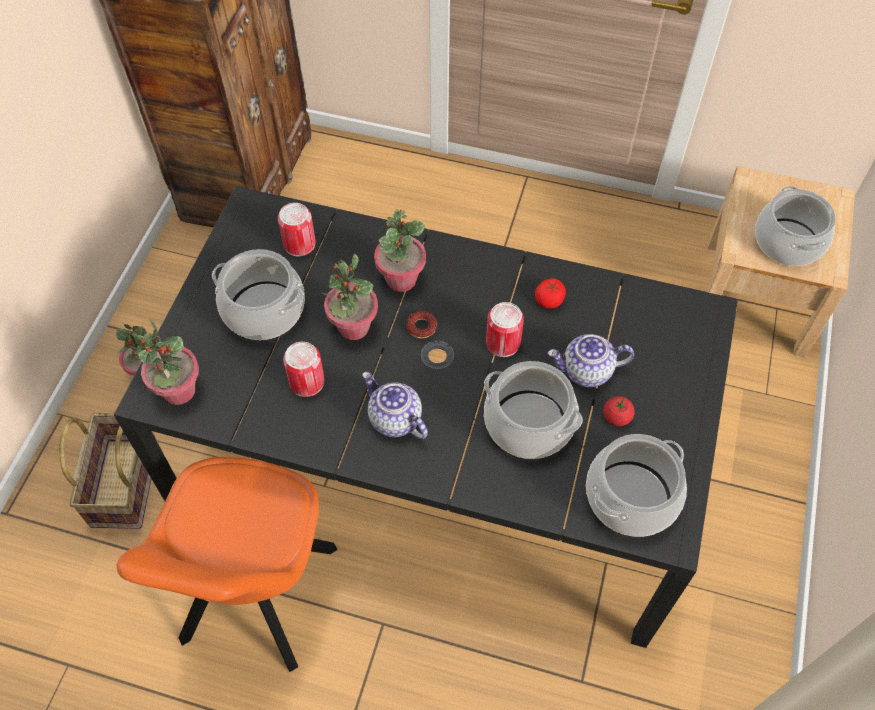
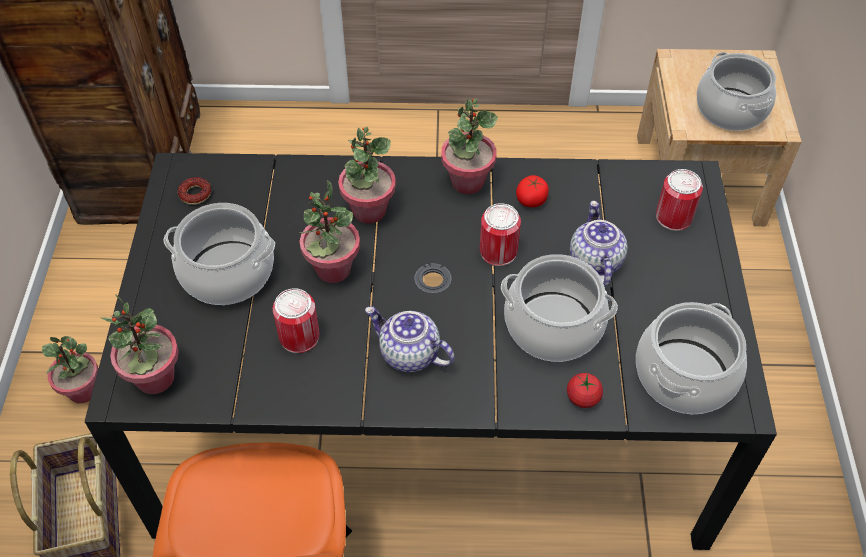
camera: 15 degrees left, 5 degrees down
(299, 244) = (246, 197): can -> can (673, 217)
(421, 327) = (407, 253): donut -> donut (195, 194)
(496, 270) = (467, 182): none -> potted plant
(586, 371) = (594, 261): teapot -> teapot turned 105 degrees clockwise
(616, 417) = (641, 299): tomato -> tomato (583, 398)

